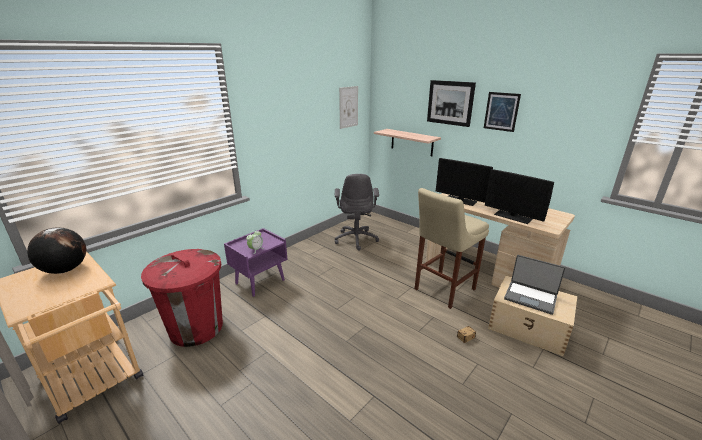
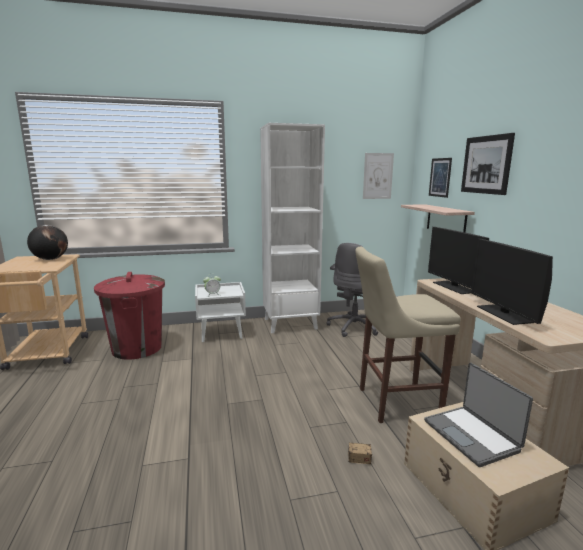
camera: 35 degrees right, 10 degrees down
(260, 281) = (221, 333): purple nightstand -> white nightstand
(306, 251) = (290, 323): none -> white bookcase
(501, 111) = (544, 169): picture -> picture (440, 177)

